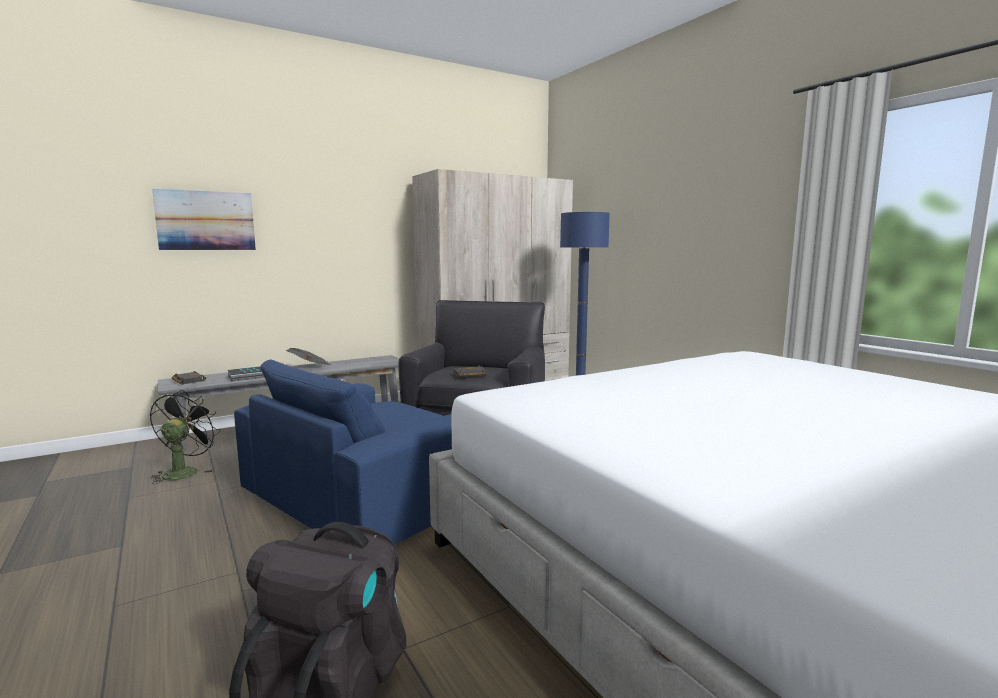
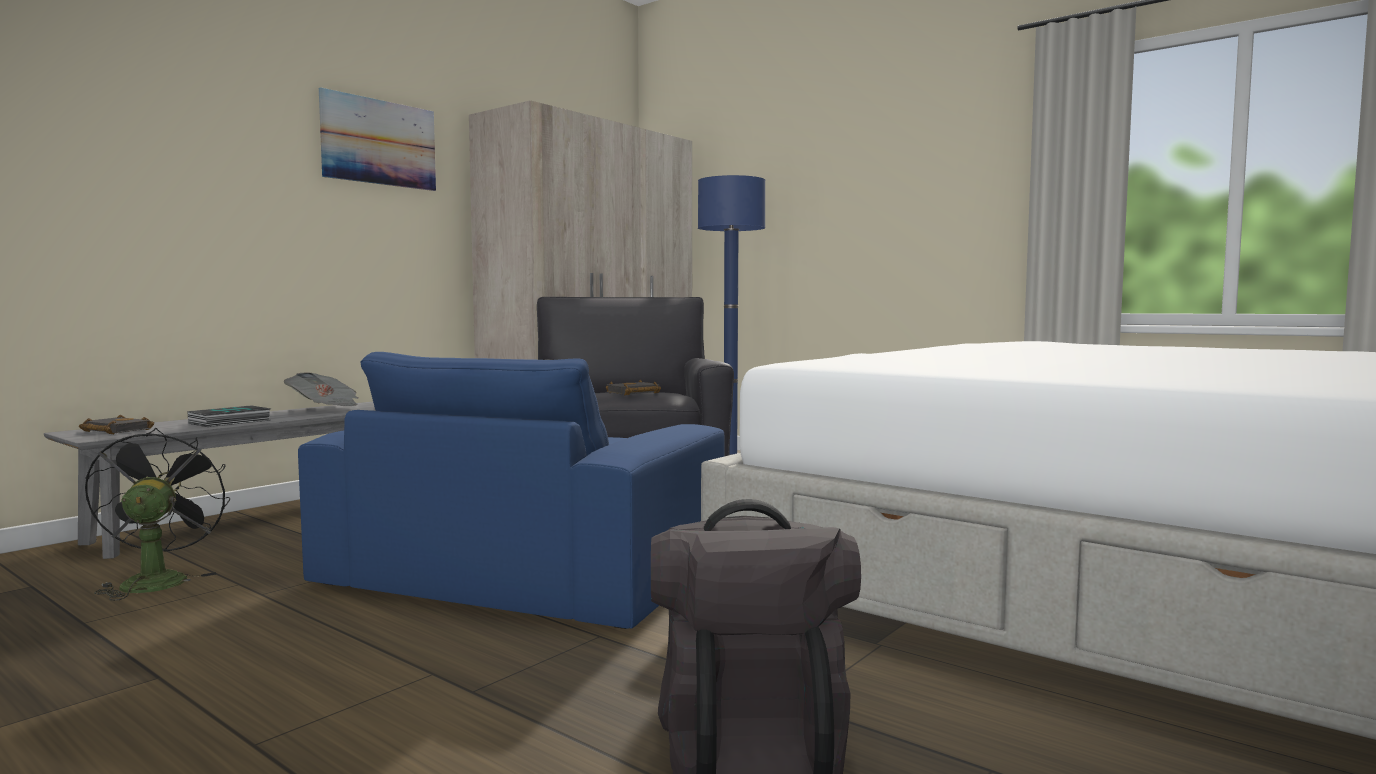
camera: 20 degrees left, 5 degrees down
(206, 220) = (142, 149): picture -> picture (379, 142)

